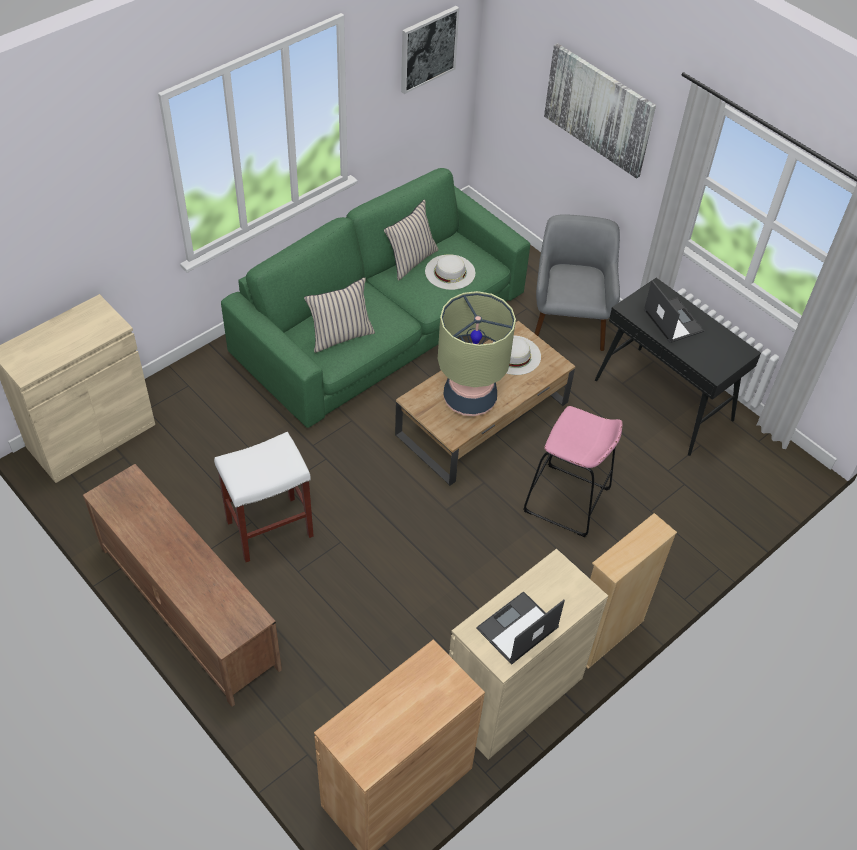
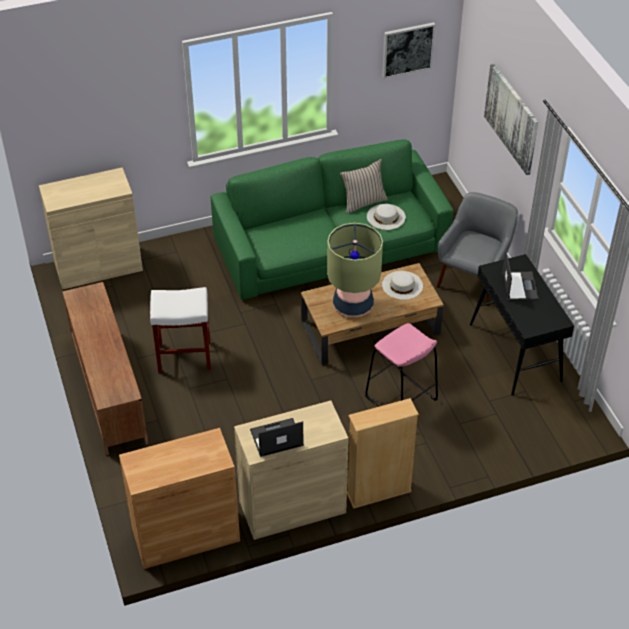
camera: 25 degrees right, 5 degrees down
(340, 336) = (284, 240): beige pillow -> none

